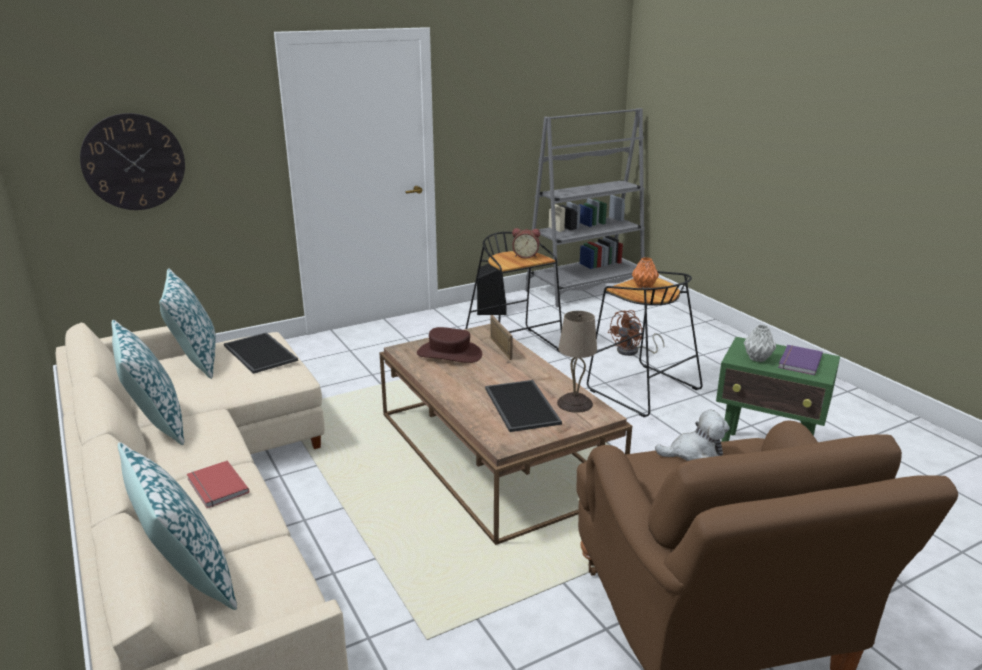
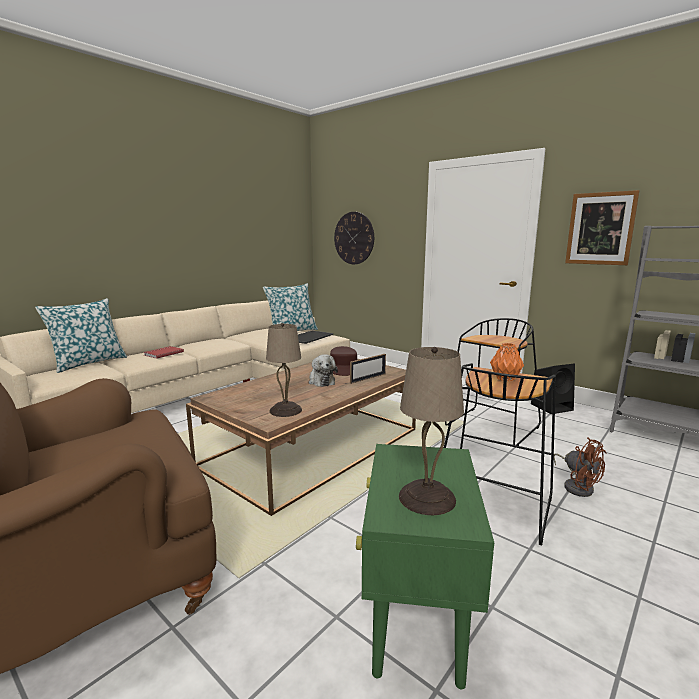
camera: 70 degrees right, 10 degrees down
(156, 424) = (224, 338): pillow -> none
(491, 117) = (600, 228): none -> picture
(520, 405) = (272, 394): tray -> none
(525, 256) = (508, 340): alarm clock -> none
(632, 351) = (577, 486): brown fan -> brown fan turned 150 degrees counterclockwise
(694, 454) = (155, 444): plush toy -> plush toy (321, 381)
(758, 358) = (407, 465): grey vase -> none
(798, 361) = (426, 497): purple book -> beige table lamp

